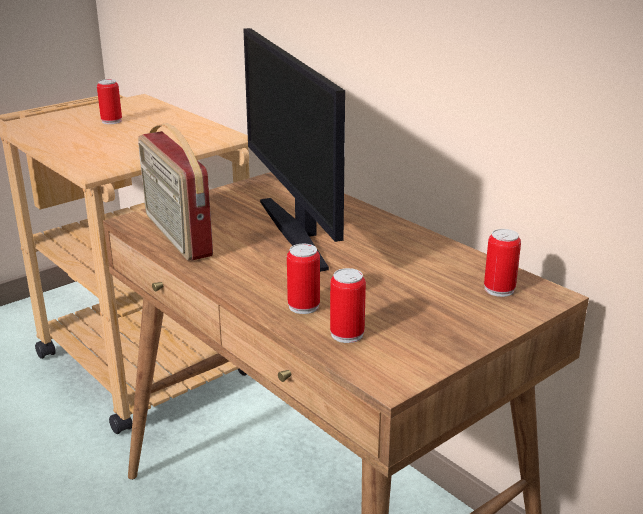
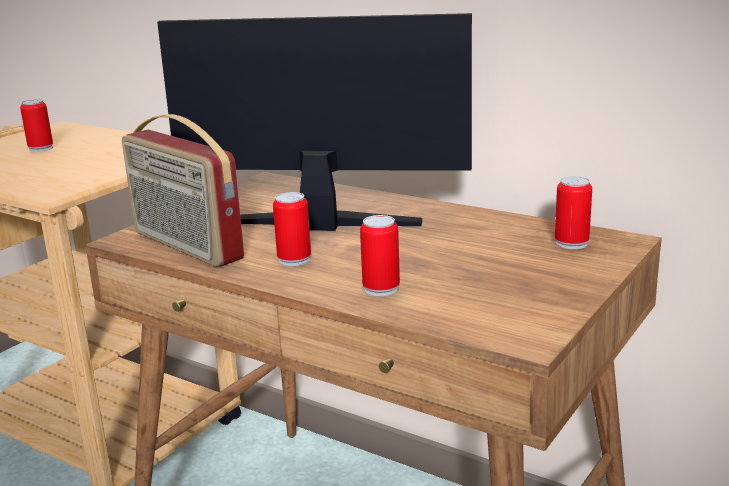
camera: 15 degrees left, 5 degrees down
(297, 232) = (321, 224): monitor -> monitor turned 135 degrees clockwise
(347, 334) = (448, 306): can -> can (294, 259)

